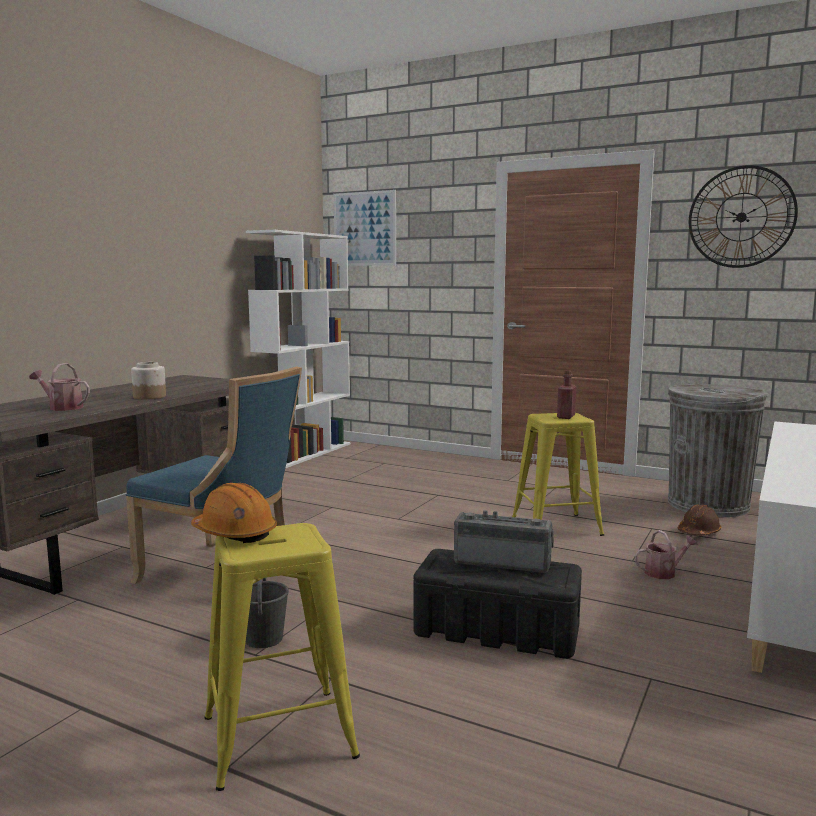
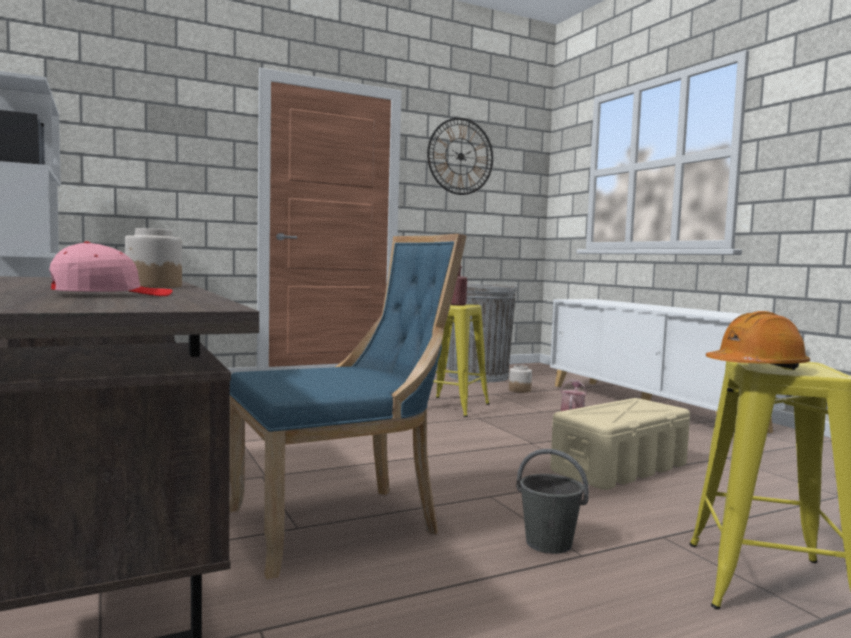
camera: 55 degrees left, 5 degrees down
(62, 407) = (112, 294): watering can -> pink cap
(364, 229) = (77, 110): picture -> none
(498, 630) = (620, 467): black storage box -> beige storage box
(503, 562) = (611, 406): radio -> none
(698, 532) = (520, 390): brown hard hat -> jar

